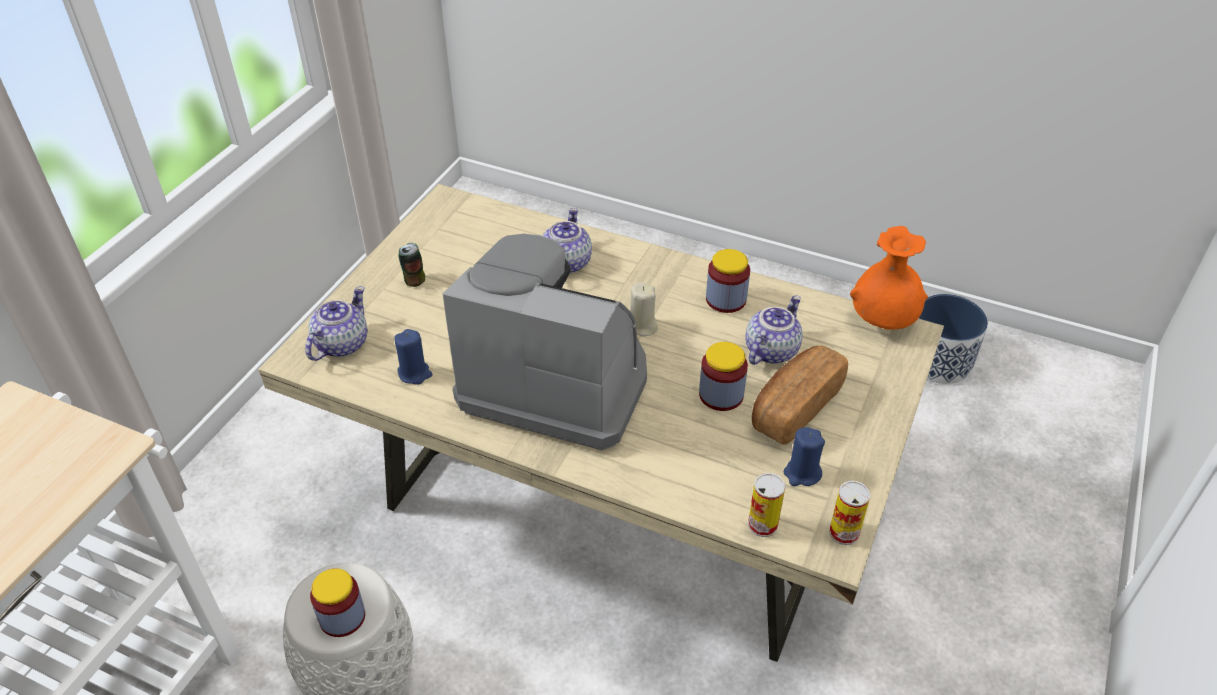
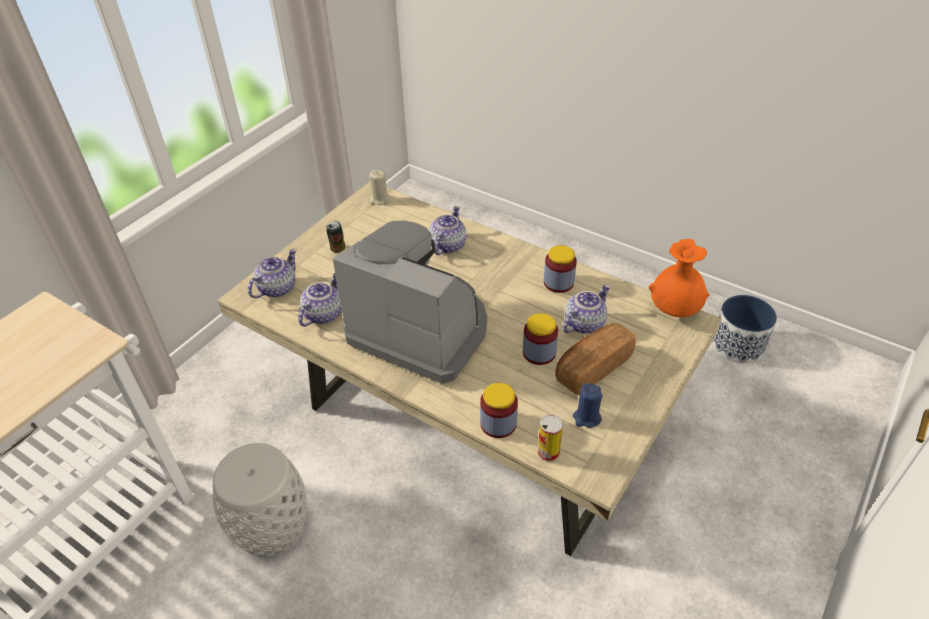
camera: 10 degrees right, 0 degrees up
(342, 617) = (251, 481): jar -> jar (498, 423)
(414, 373) = (322, 314): blue candle -> teapot
(641, 327) = (491, 296): beige candle -> beige candle (379, 200)
(844, 532) = (608, 466): can -> none

